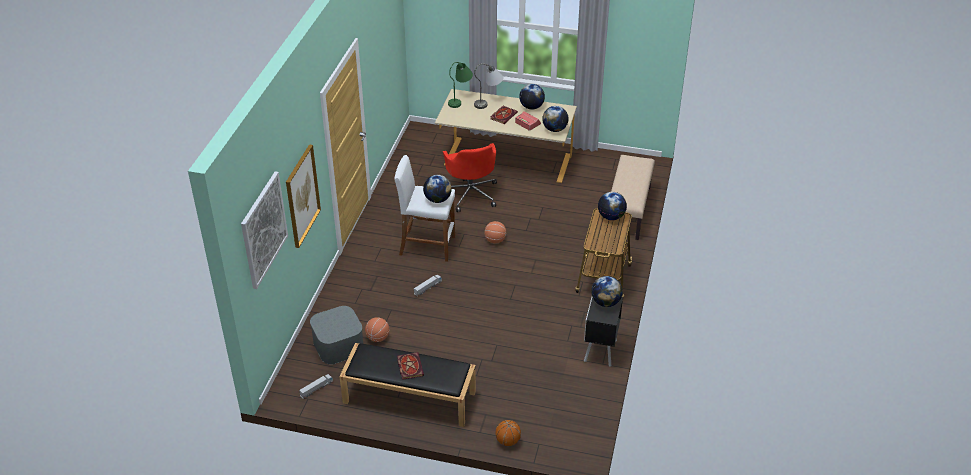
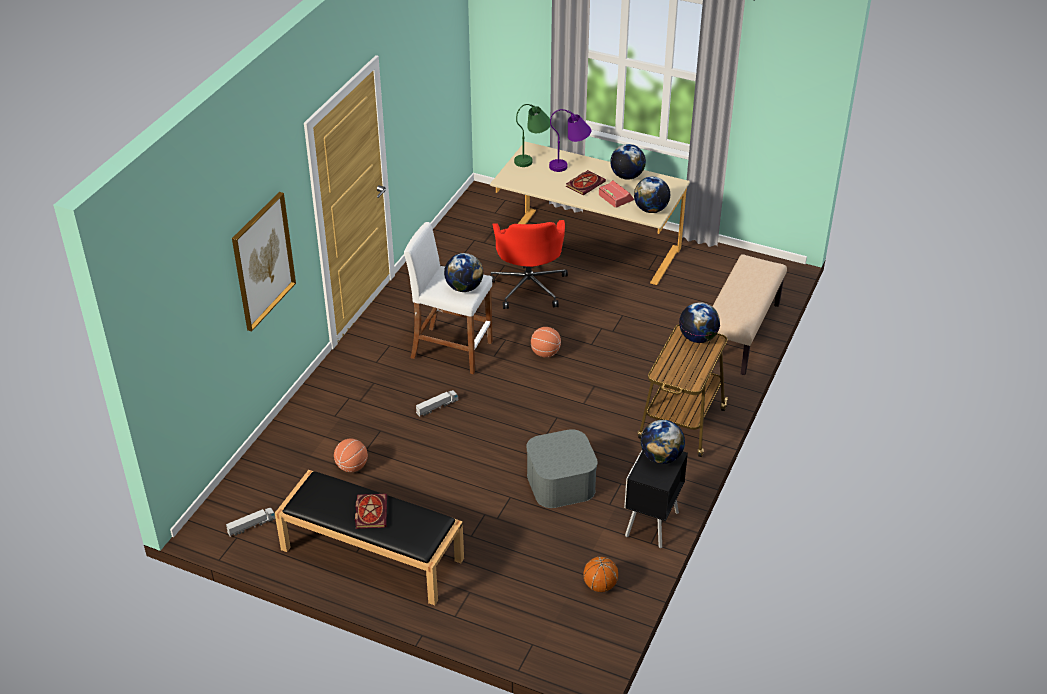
camera: 10 degrees right, 0 degrees up
(263, 229) = (186, 299): picture -> none
(338, 345) = (297, 470): grey storage box -> grey storage box (560, 483)
(489, 103) = (570, 165): grey table lamp -> purple table lamp
(508, 441) = (490, 634): basketball -> basketball (600, 585)

